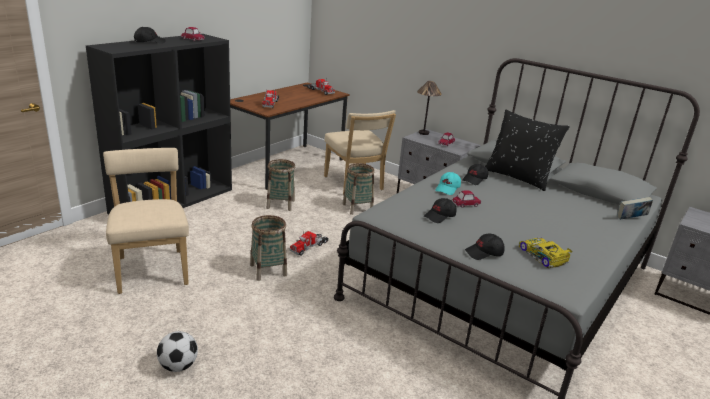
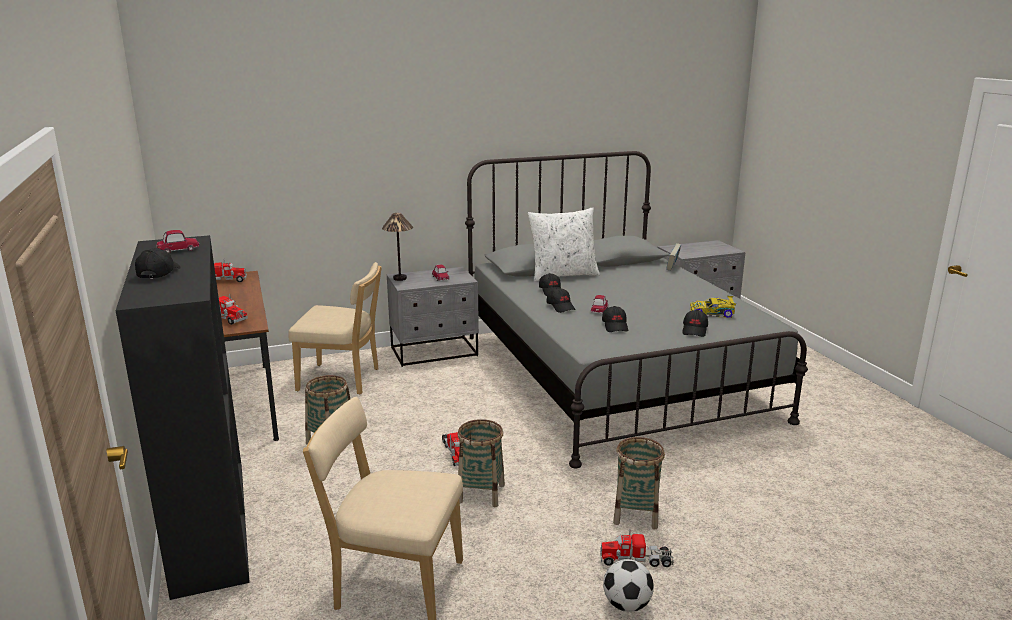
camera: 55 degrees left, 5 degrees down
(236, 358) = (636, 559): none -> toy truck
(357, 208) = (401, 396): basket -> basket (636, 514)
(448, 189) = (561, 307): turquoise cap -> black cap
(518, 177) = (563, 275): black pillow -> white pillow

